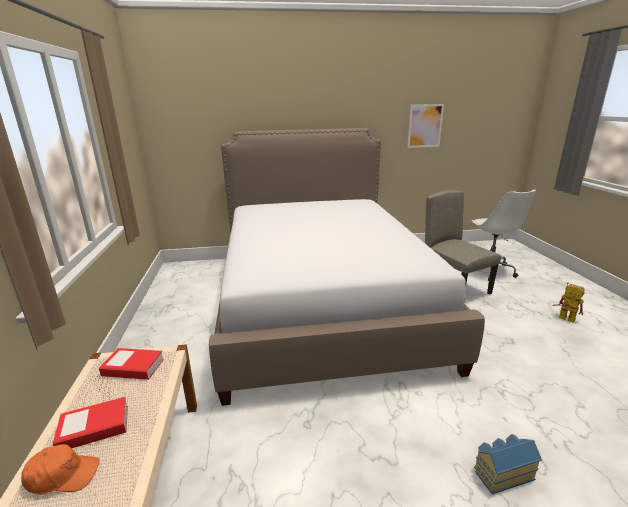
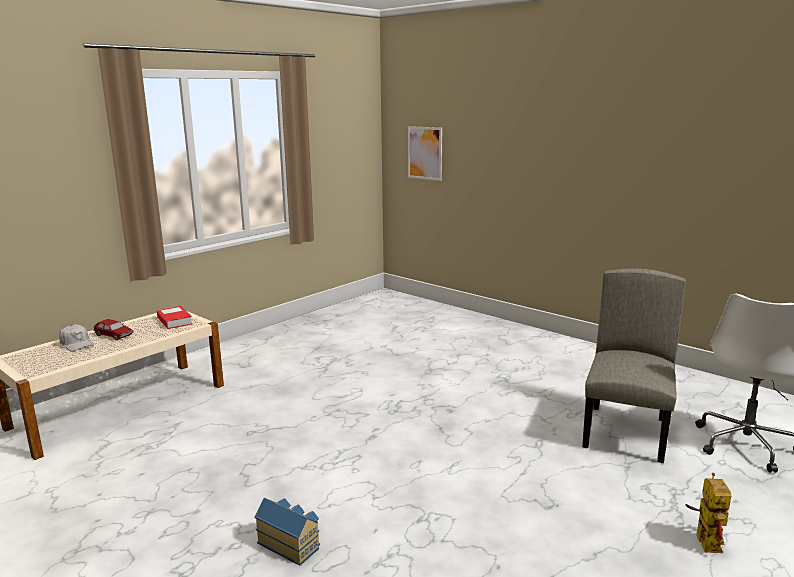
camera: 50 degrees right, 5 degrees down
(63, 475) = (77, 344): orange cap -> white cap
(94, 428) = (114, 335): book -> toy car
(321, 302) = (438, 371): bed -> none
(425, 126) = (732, 164): picture -> picture (425, 153)

